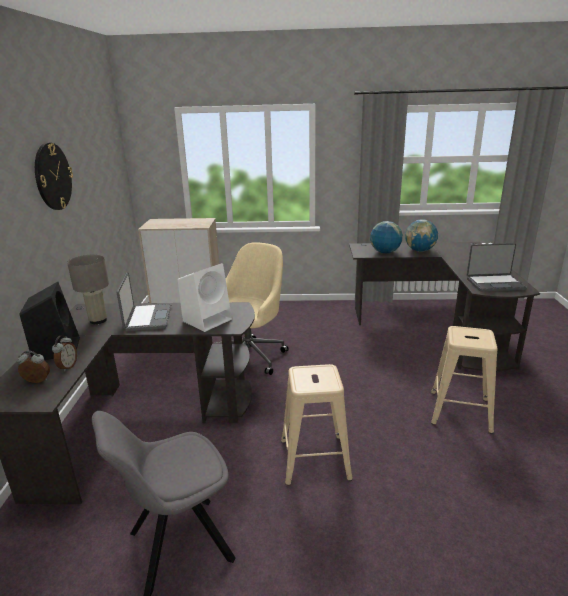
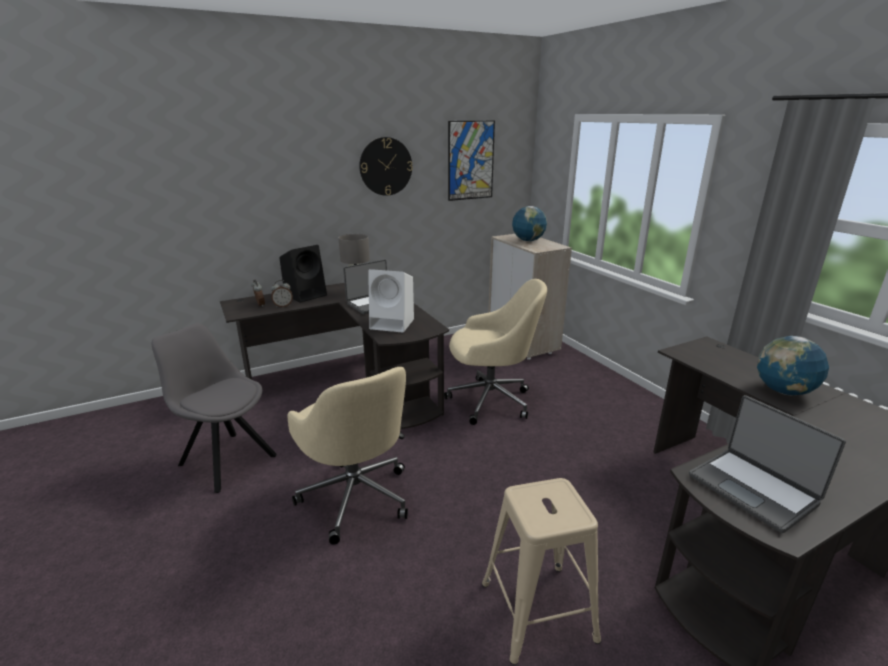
camera: 60 degrees right, 0 degrees up
(98, 159) = (470, 160): none -> picture
(315, 459) = (357, 498): beige stool -> beige office chair
(385, 252) = (719, 366): globe -> globe (528, 240)

